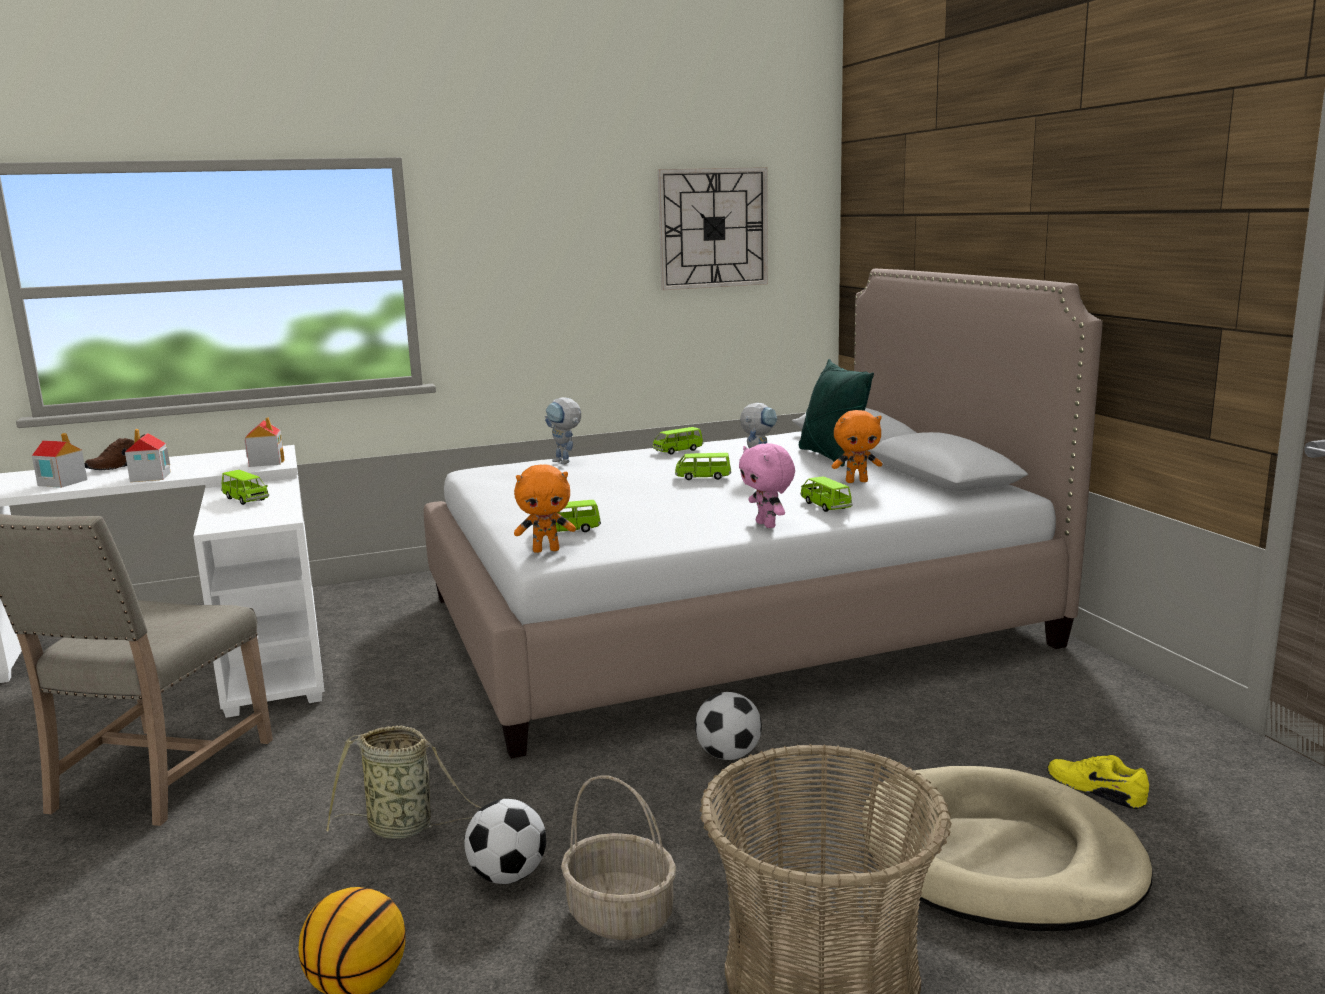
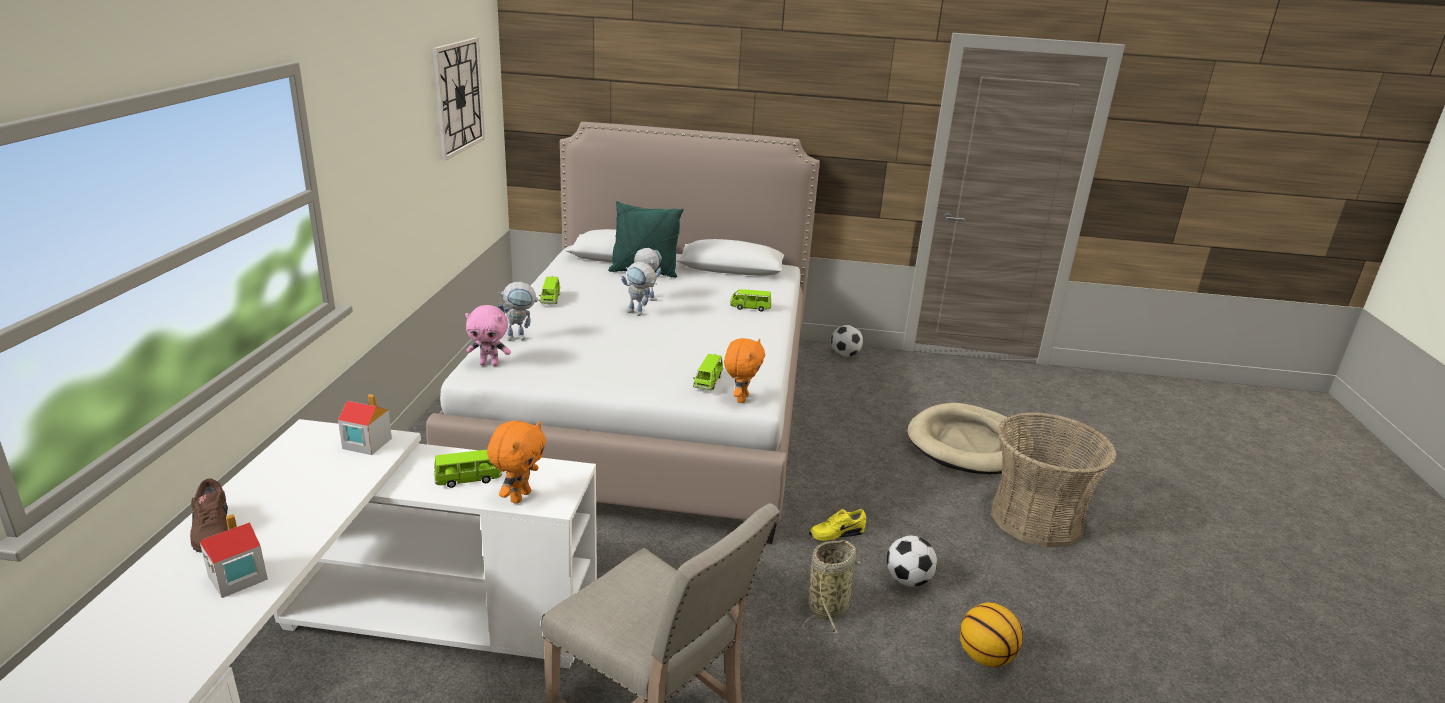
camera: 65 degrees left, 10 degrees up
(150, 477) = (319, 515): toy house -> none
(619, 915) = (963, 555): basket -> none
(703, 477) = (639, 313): green toy car -> toy robot
(728, 755) = (829, 472): football -> football (845, 355)
(767, 525) = (767, 331): pink plush toy -> pink plush toy (490, 364)
(856, 481) = (710, 285): orange plush toy -> orange plush toy (519, 496)
(1096, 790) = (931, 401): yellow shoe -> yellow shoe (836, 533)

